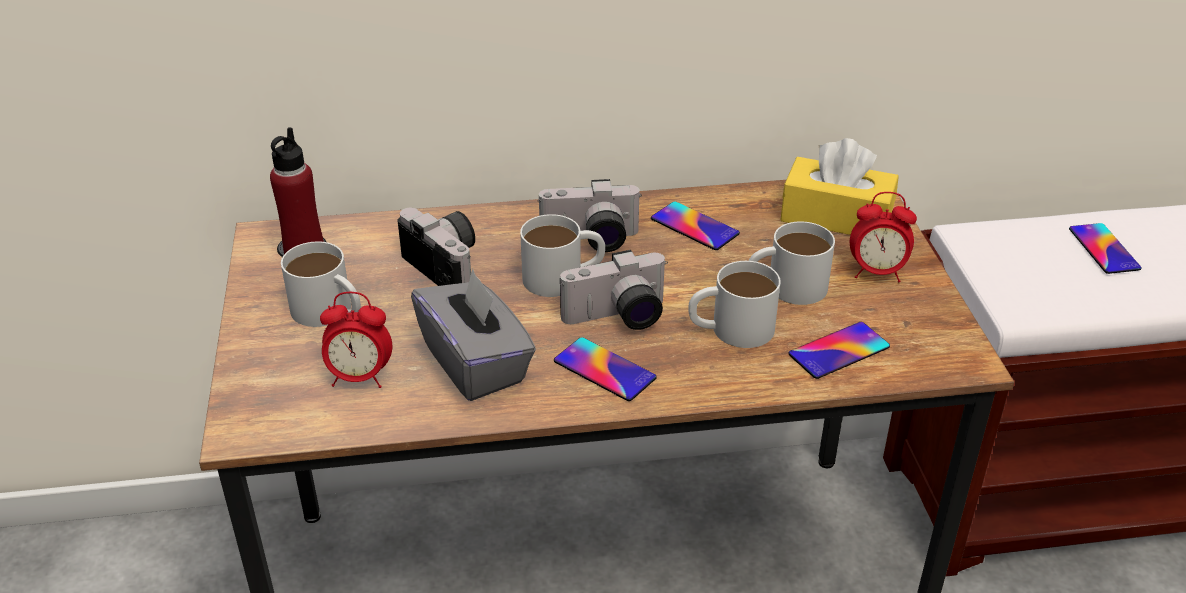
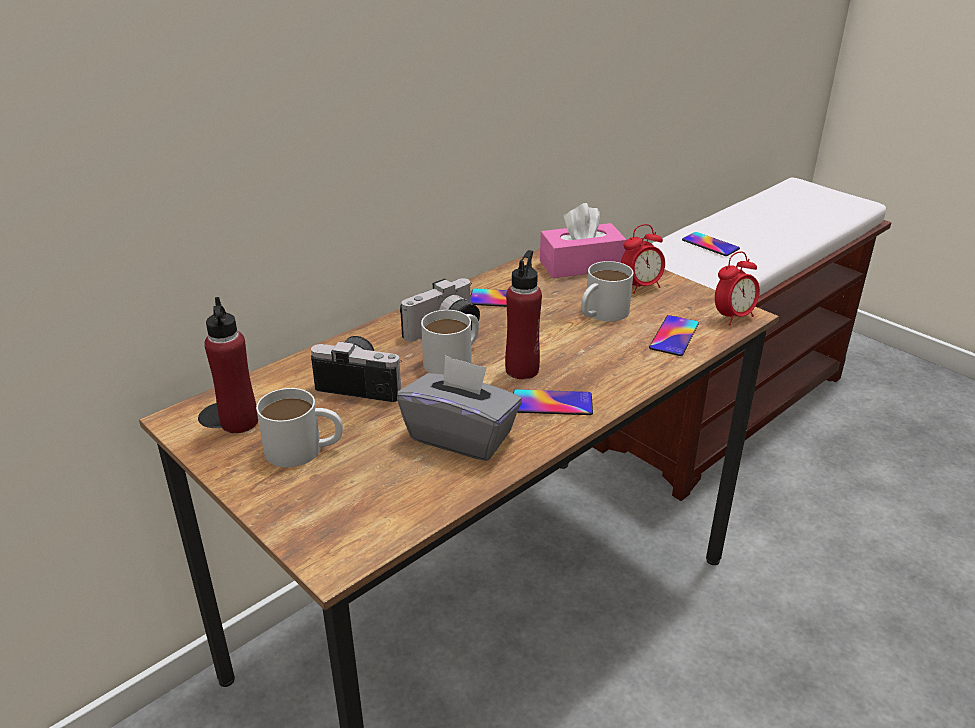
camera: 35 degrees left, 5 degrees down
(360, 377) = (385, 482): alarm clock -> alarm clock (733, 317)
(618, 318) = (522, 370): camera -> red bottle
(730, 329) = (598, 348): white mug -> none
(836, 217) = (581, 265): yellow tissue box -> pink tissue box

